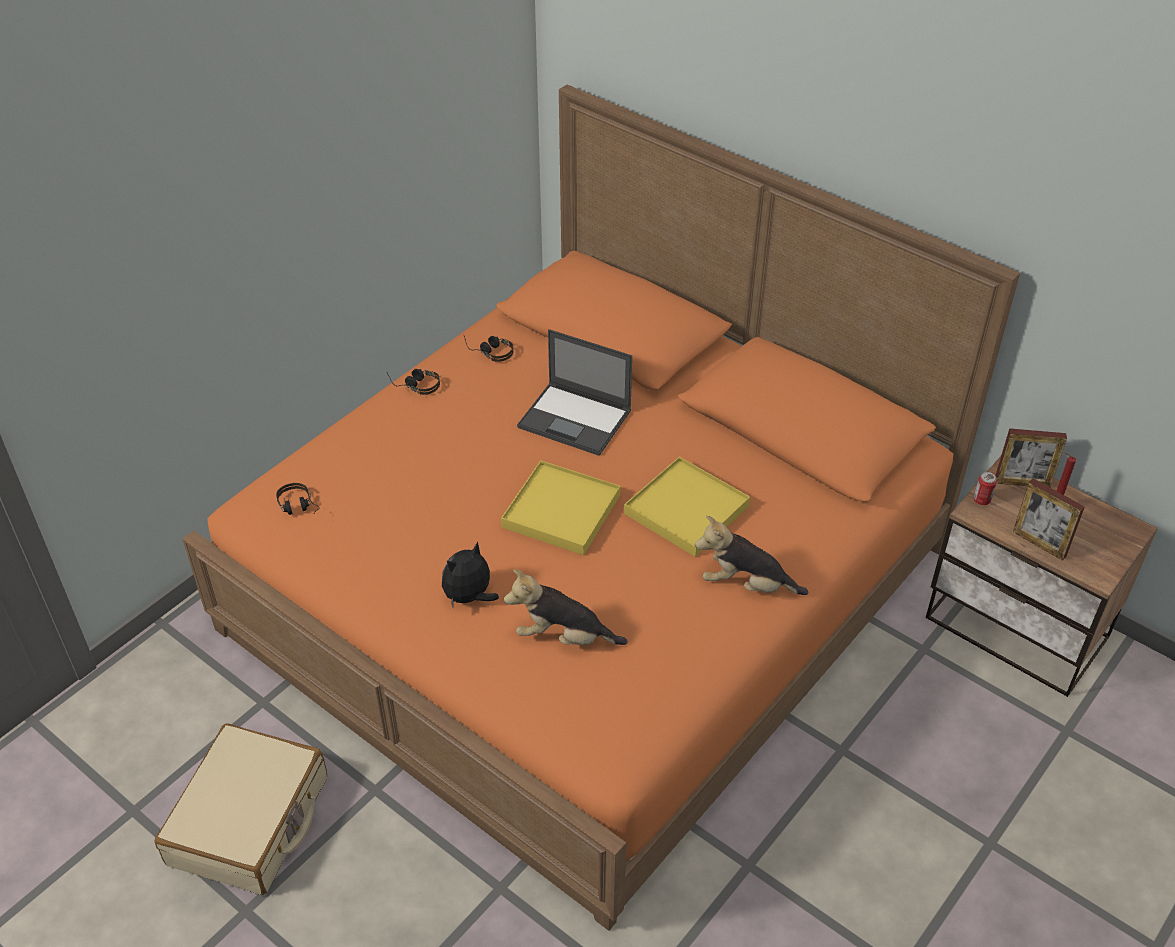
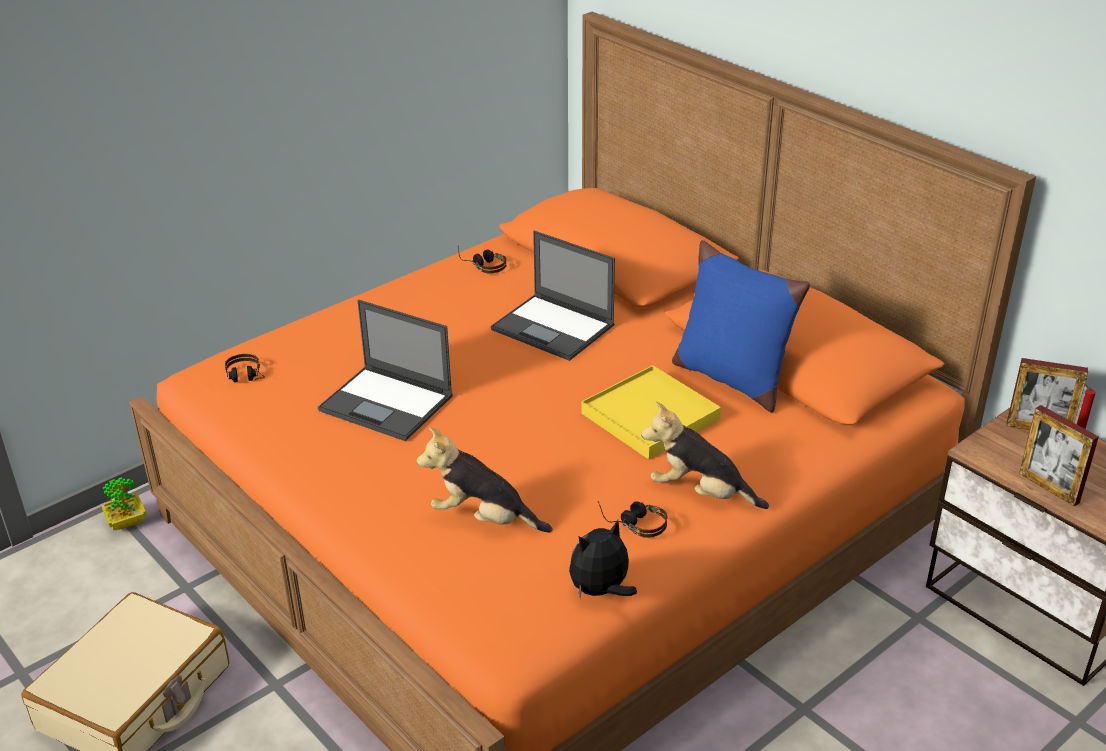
camera: 10 degrees right, 10 degrees down
(184, 640) = (127, 522): none -> potted plant
(414, 385) = (398, 286): headphones -> headphones (632, 523)
(443, 523) = (387, 404): none -> laptop
(469, 597) = (394, 472): plush toy -> plush toy (601, 591)
(561, 511) = (514, 405): yellow tray -> none
(749, 459) = (731, 378): none -> blue pillow
(981, 500) = (987, 440): can -> none

